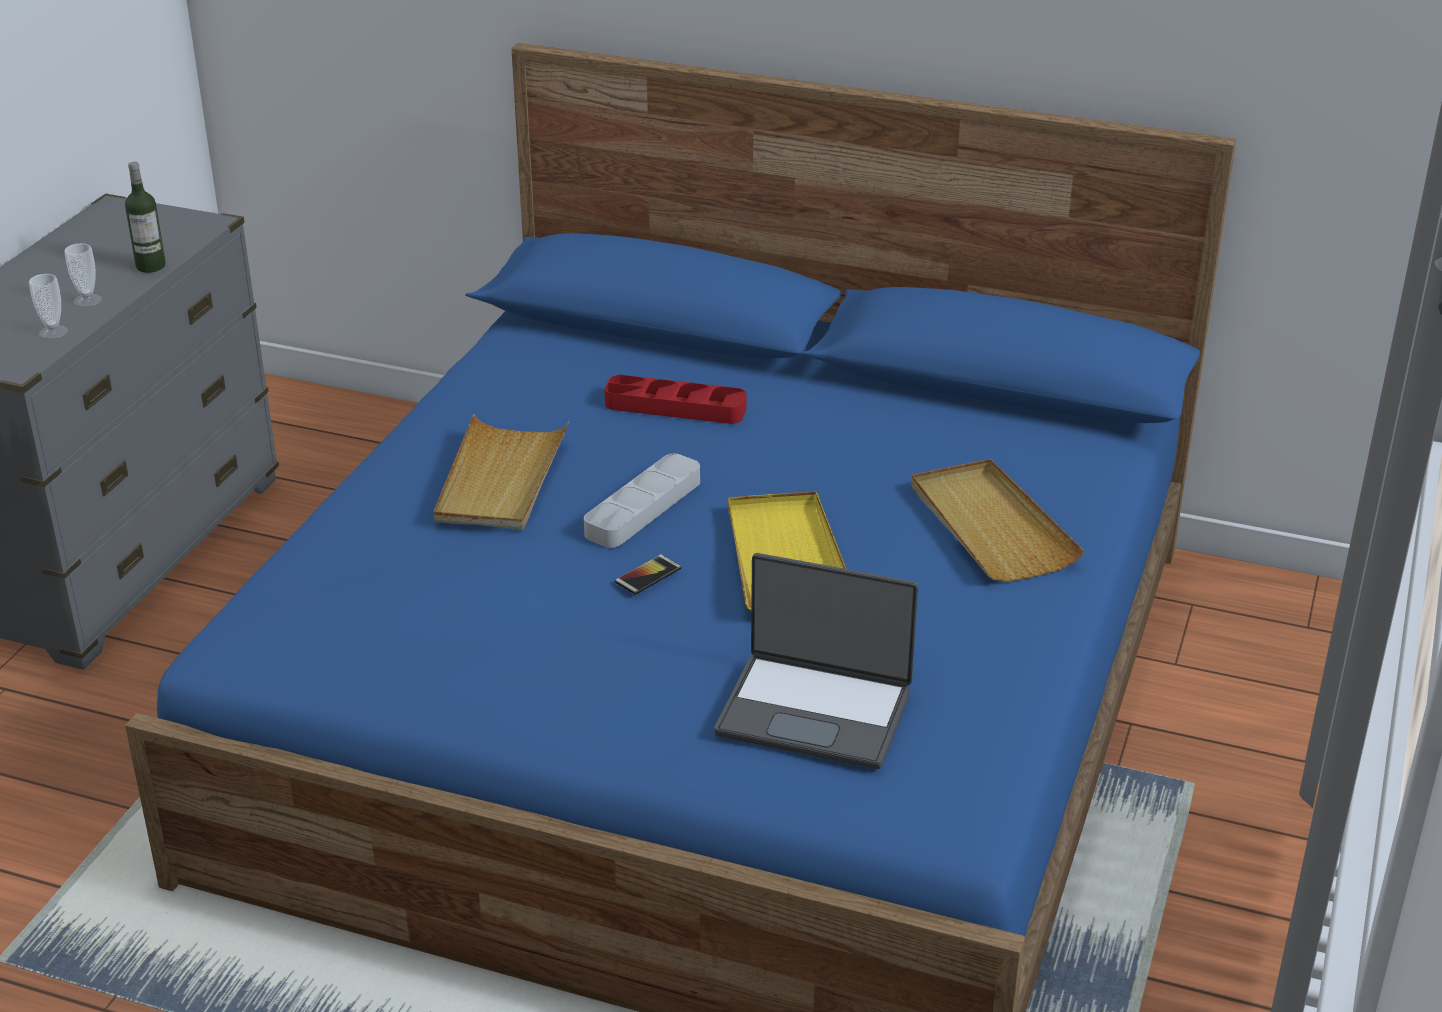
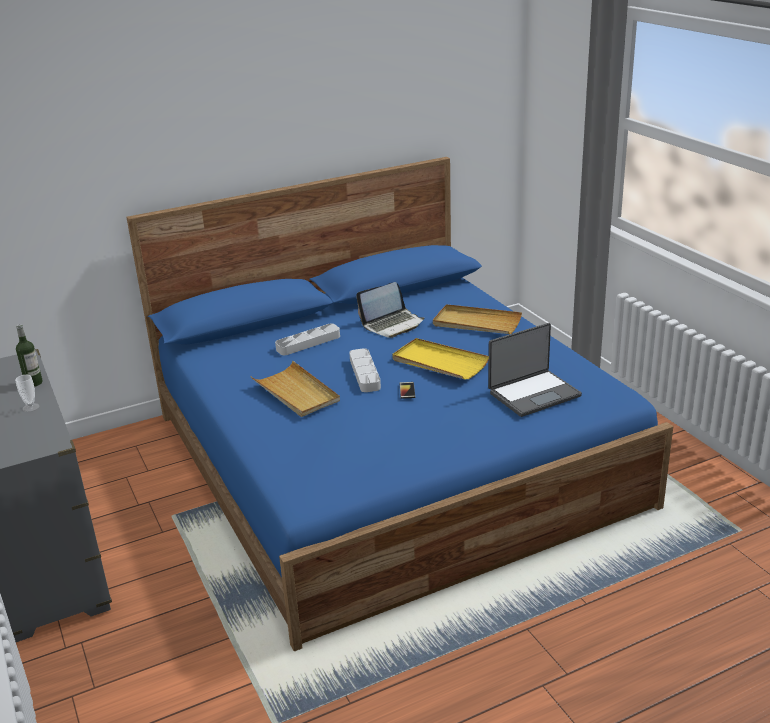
camera: 45 degrees left, 5 degrees down
(53, 332) = (41, 425): cup -> none
(675, 407) = (308, 343): red tray -> grey tray
(855, 448) = (392, 324): none -> laptop

